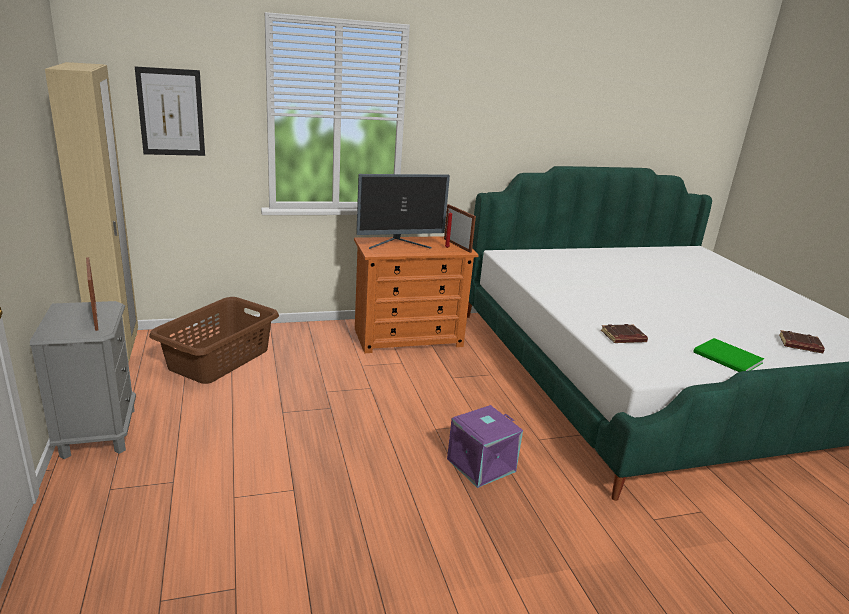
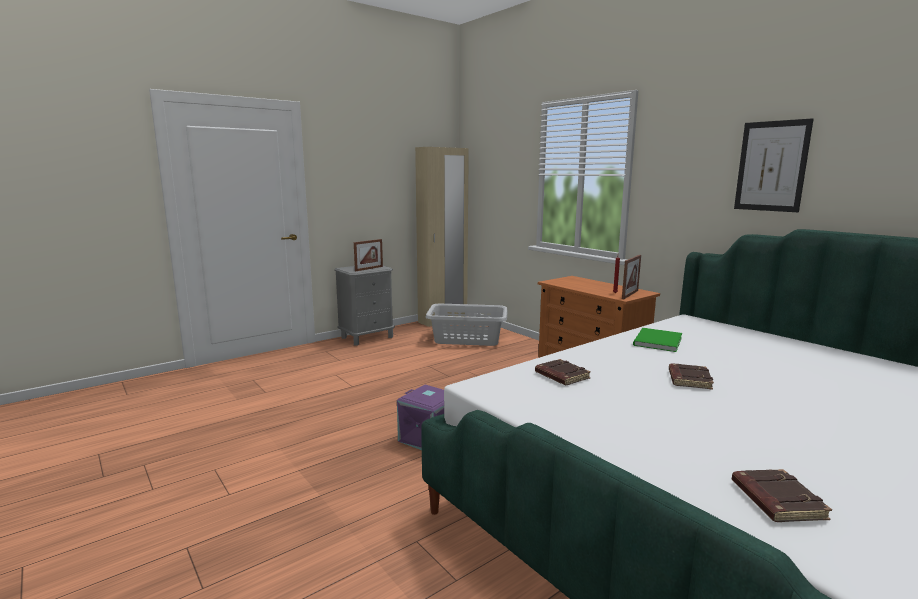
camera: 70 degrees right, 10 degrees down
(171, 112) = (495, 176): picture -> picture (771, 166)
(218, 359) = (467, 338): brown laundry basket -> grey laundry basket
(399, 244) = (586, 284): monitor -> none
(638, 303) = (688, 380): none -> brown book
(728, 359) = (598, 433): green book -> green book (656, 341)

